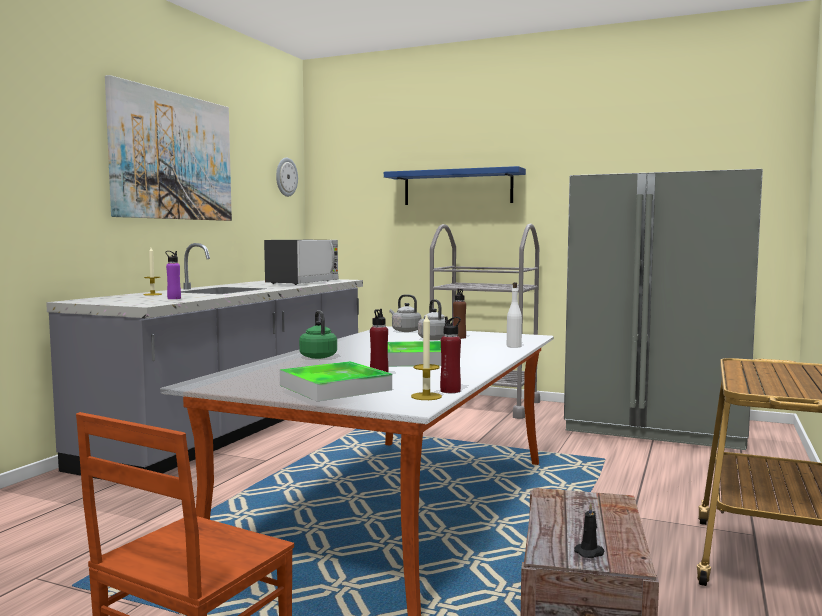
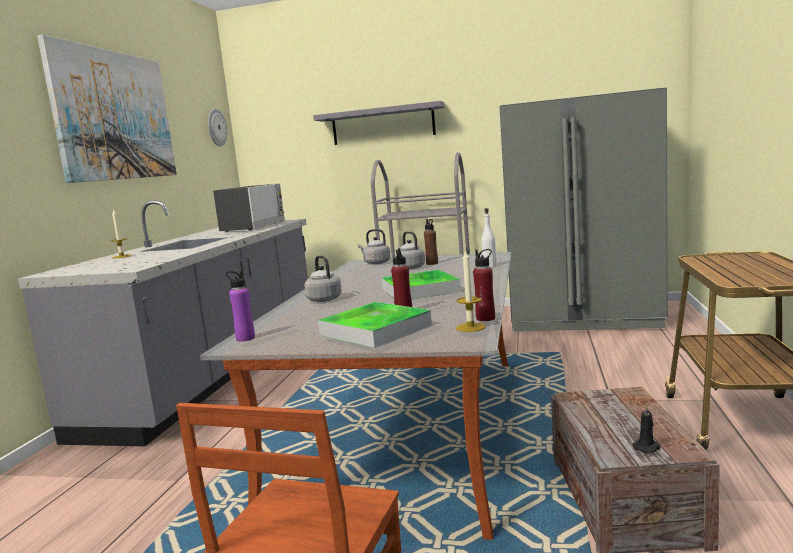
camera: 10 degrees left, 5 degrees up
(174, 298) = (151, 258): purple bottle -> purple bottle (245, 338)
(318, 356) = (323, 299): green kettle -> grey kettle
(457, 187) = (383, 124): blue shelf -> grey shelf

